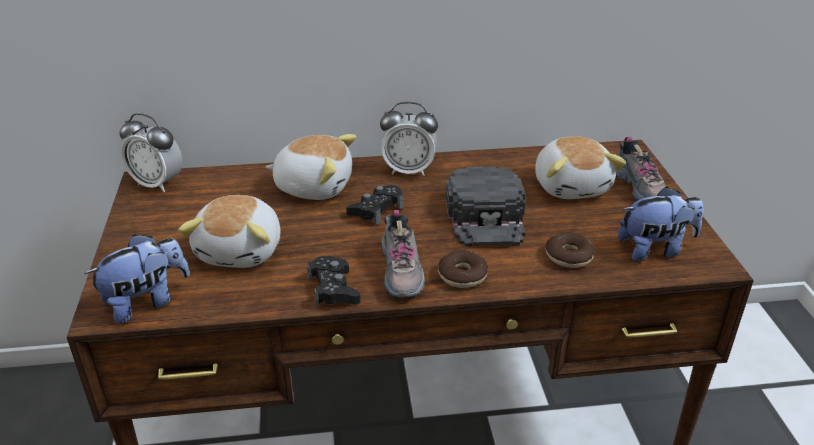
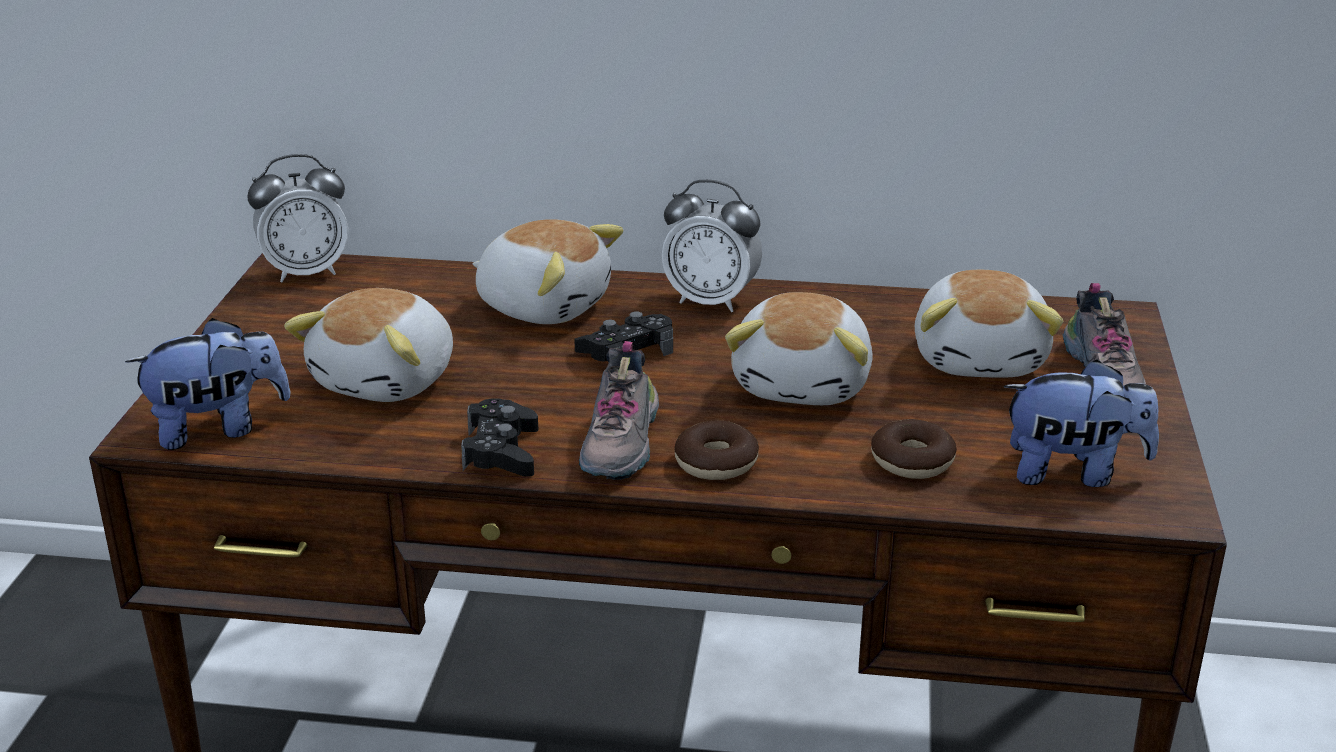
camera: 15 degrees right, 5 degrees down
(157, 184) = (306, 272): alarm clock -> alarm clock turned 60 degrees counterclockwise
(486, 216) = (804, 384): black cap -> plush toy

